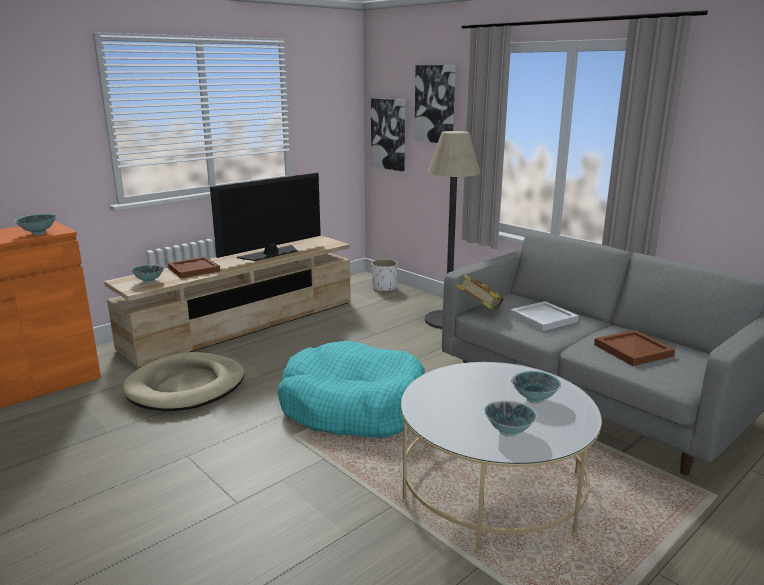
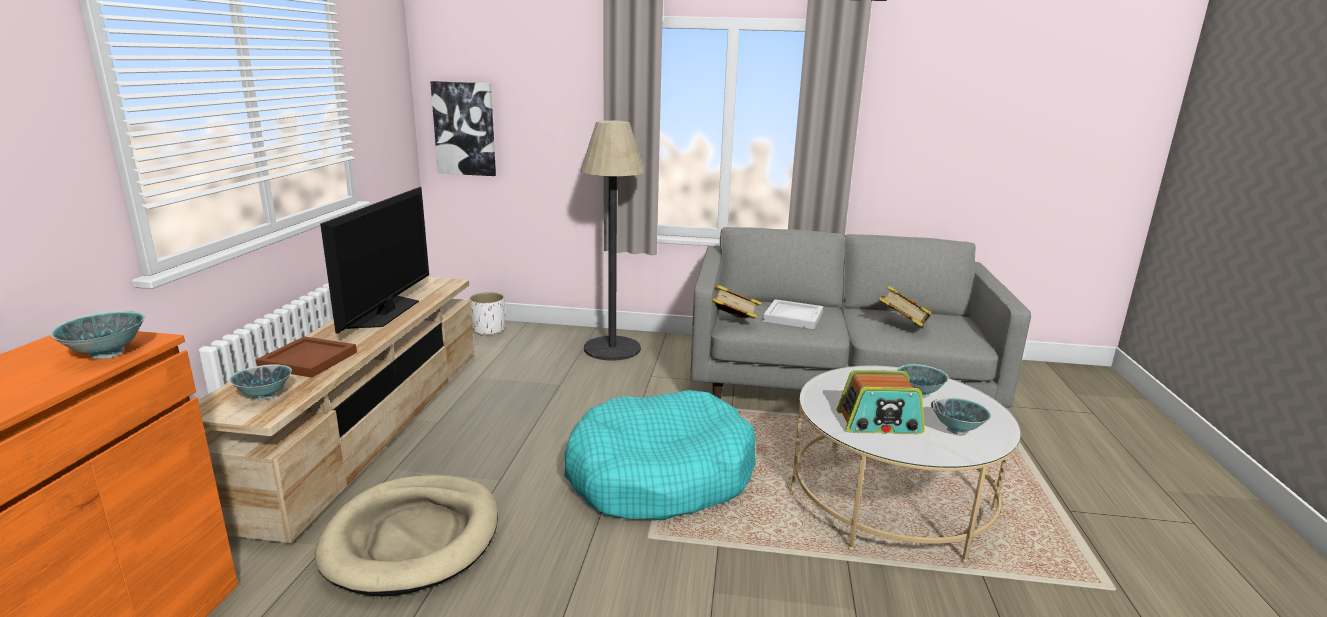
camera: 40 degrees left, 0 degrees up
(435, 104) = (543, 88): picture -> none
(454, 405) = (879, 423): none -> radio
(633, 351) = (902, 327): brown tray -> book

